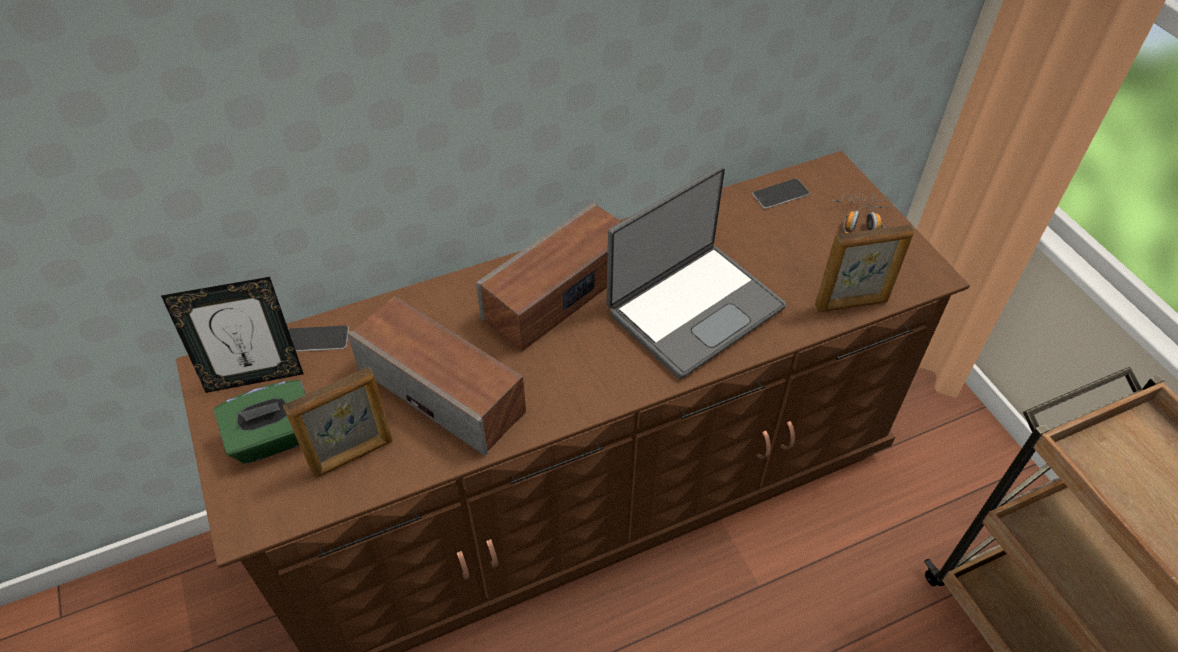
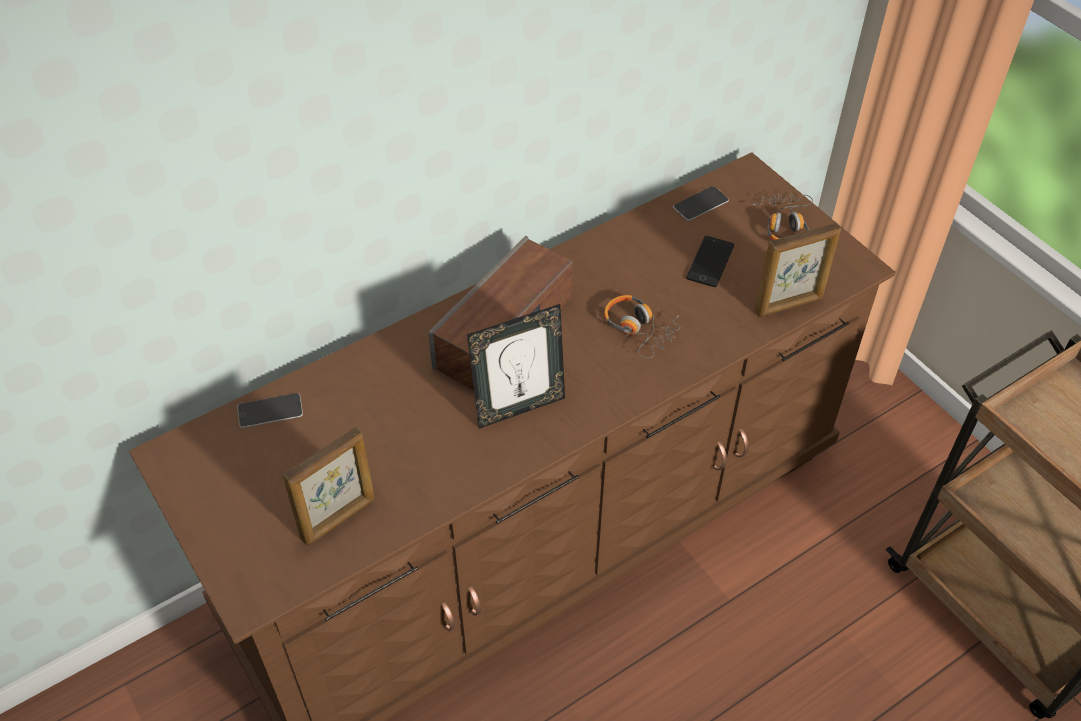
camera: 10 degrees left, 0 degrees up
(255, 377) = (217, 457): picture frame -> picture frame (519, 407)
(274, 438) = (255, 514): green tissue box -> none
(442, 390) = (411, 443): speaker -> none
(693, 308) = (639, 329): laptop -> headphones
(779, 251) = (710, 262): none -> phone

